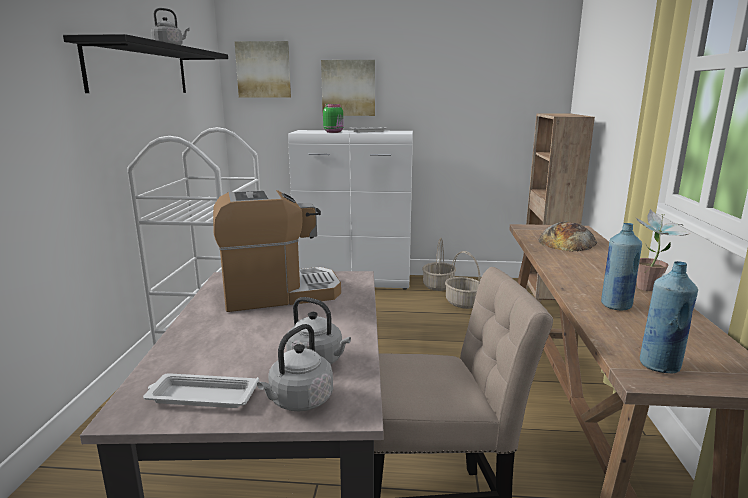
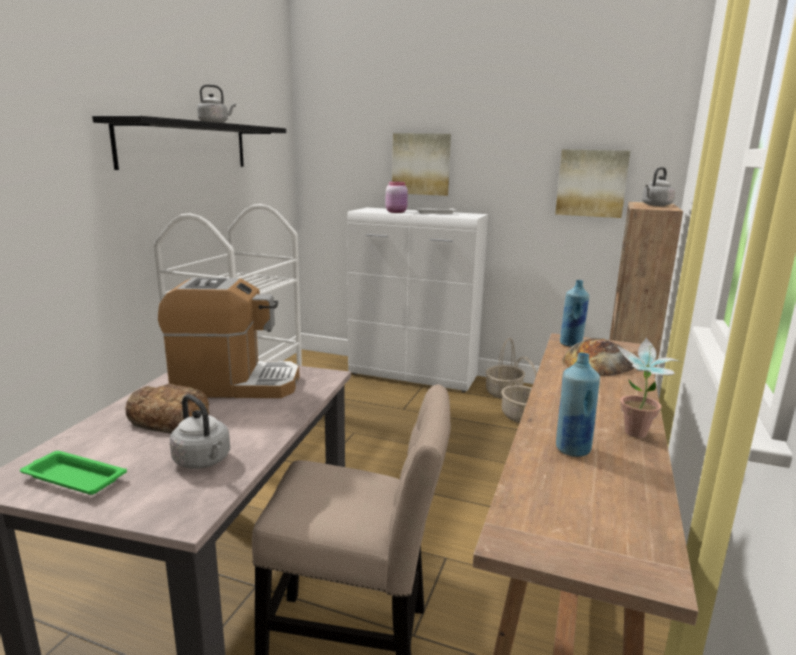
camera: 15 degrees right, 0 degrees up
(201, 396) = (73, 478): white tray -> green tray
(244, 330) = (169, 418): none -> bread
(263, 70) = (336, 142): picture -> picture (591, 183)
(298, 401) = (148, 499): grey kettle -> grey kettle (655, 205)
(334, 132) = (397, 212): green jar -> pink jar
(660, 366) = (546, 531): blue bottle -> blue bottle (571, 344)

